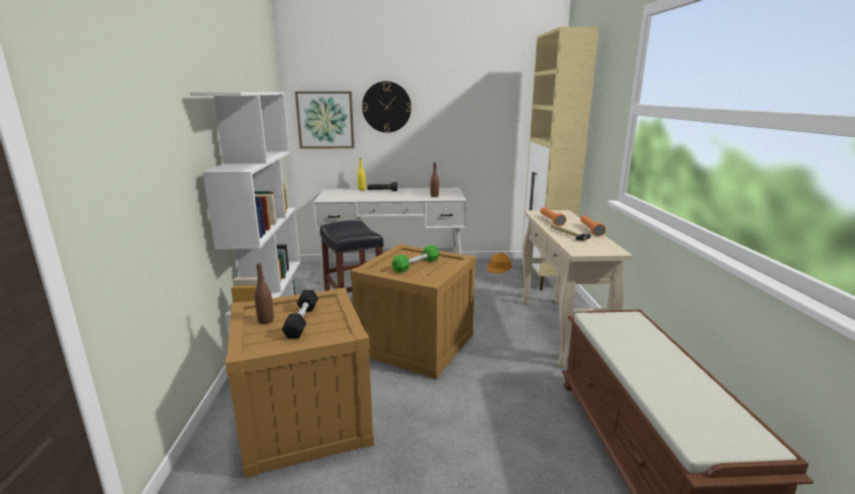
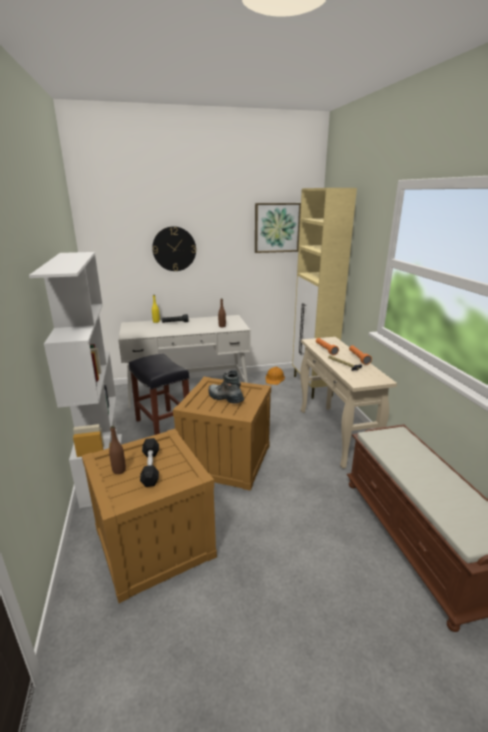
camera: 10 degrees left, 5 degrees up
(325, 120) = (119, 262): picture -> picture (277, 228)
(416, 265) = (225, 398): green dumbbell -> boot

